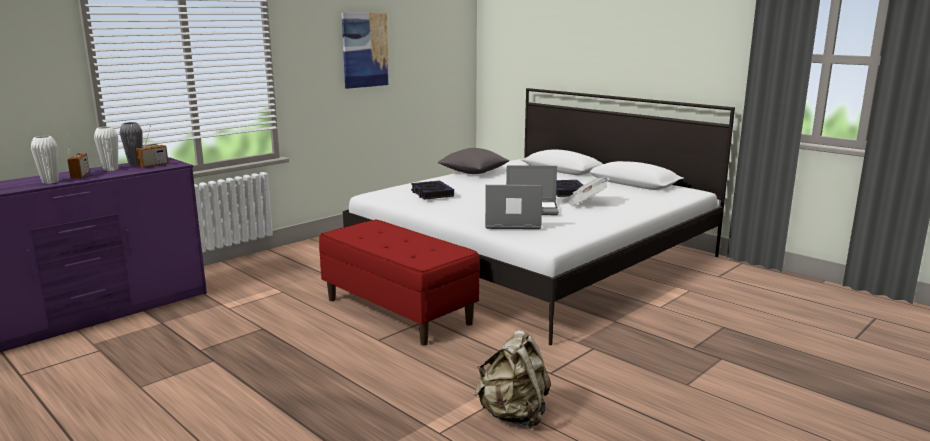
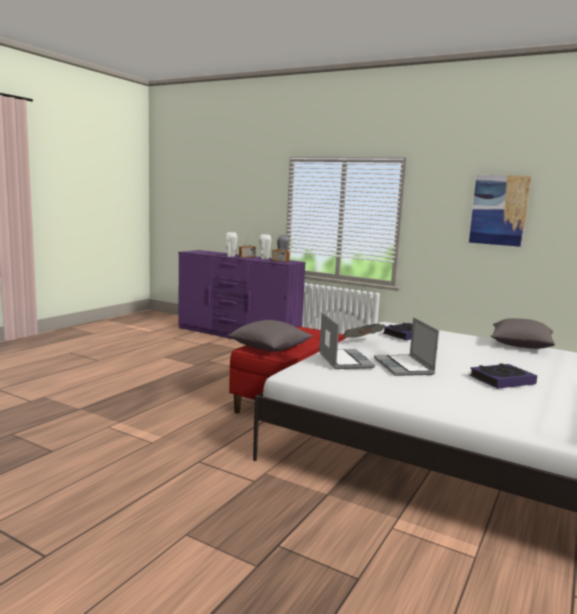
camera: 75 degrees right, 5 degrees down
(418, 253) = (269, 348): none -> grey pillow
(513, 415) = (129, 449): beige backpack -> none
(584, 203) = (461, 387): newspaper -> newspaper (362, 342)

